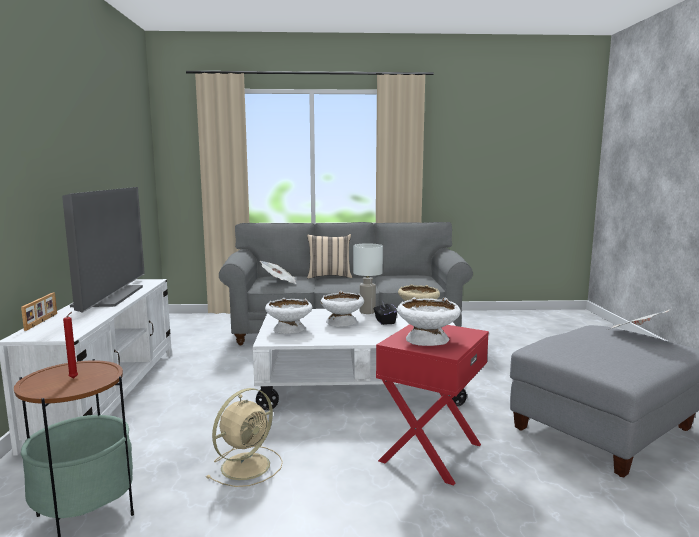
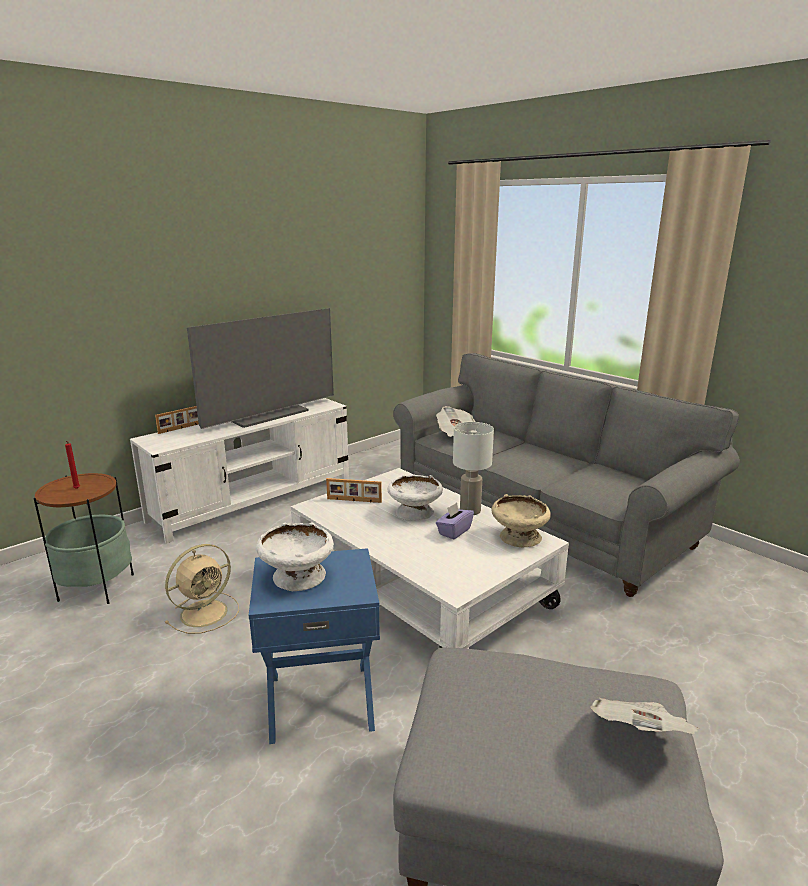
camera: 50 degrees right, 10 degrees up
(247, 465) = (206, 612): beige fan -> beige fan turned 45 degrees counterclockwise
(289, 329) = (354, 500): white bowl -> picture frame
(329, 276) = (536, 445): beige pillow -> none
(384, 321) = (454, 531): black tissue box -> purple tissue box
(429, 452) = (320, 700): red side table -> blue side table

